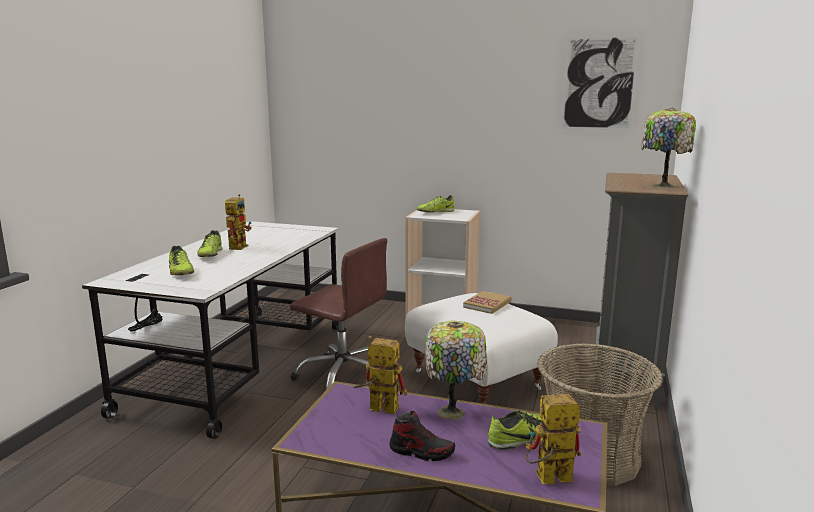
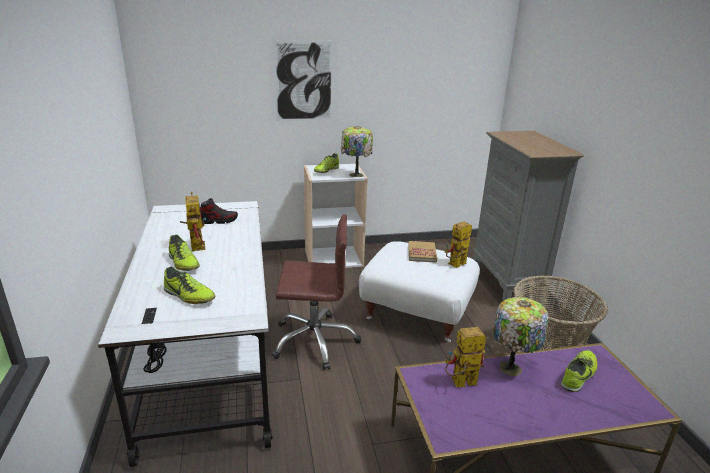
camera: 30 degrees left, 10 degrees up
(421, 452) = (535, 414): shoe -> shoe (218, 221)
(547, 480) = (628, 406): toy robot -> toy robot (455, 265)
(598, 83) = (452, 50): picture -> picture (303, 81)
(662, 186) = (553, 147): table lamp -> table lamp (355, 175)

